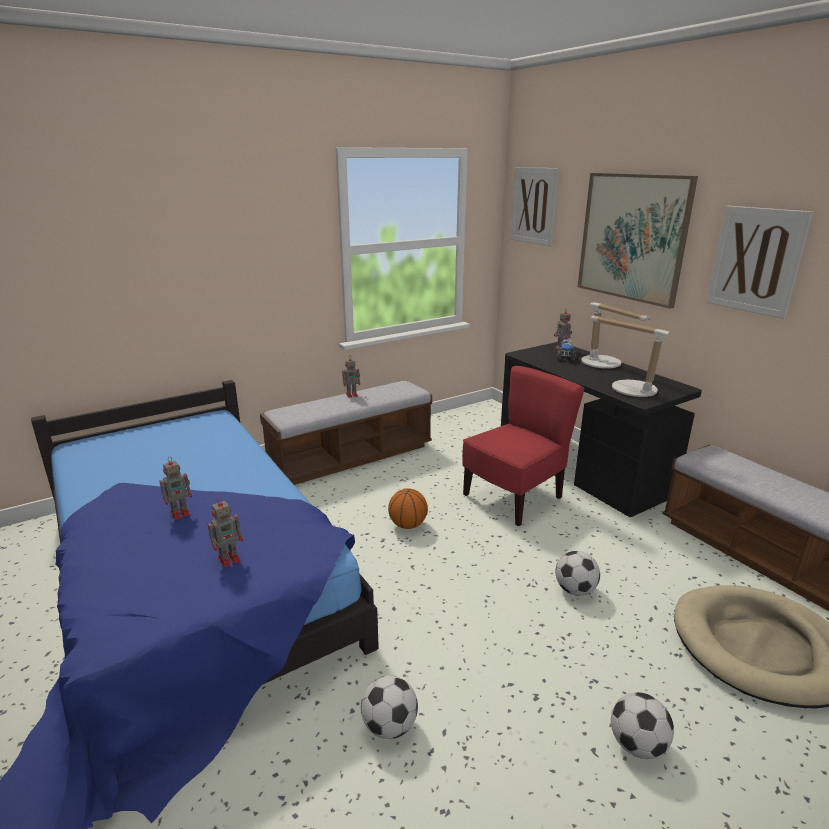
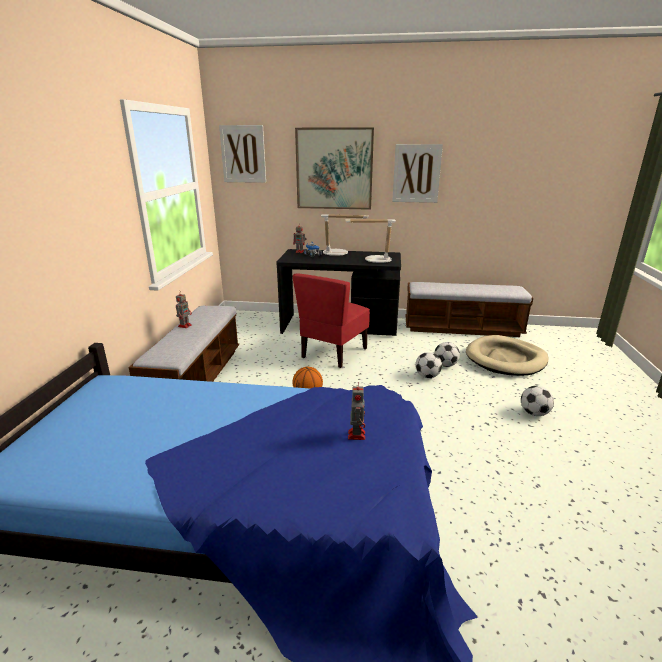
camera: 50 degrees left, 0 degrees up
(181, 513) = (260, 439): toy robot -> none
(389, 726) = (469, 478): football -> football (445, 365)
(514, 497) = (333, 353): red chair -> red chair turned 150 degrees counterclockwise

